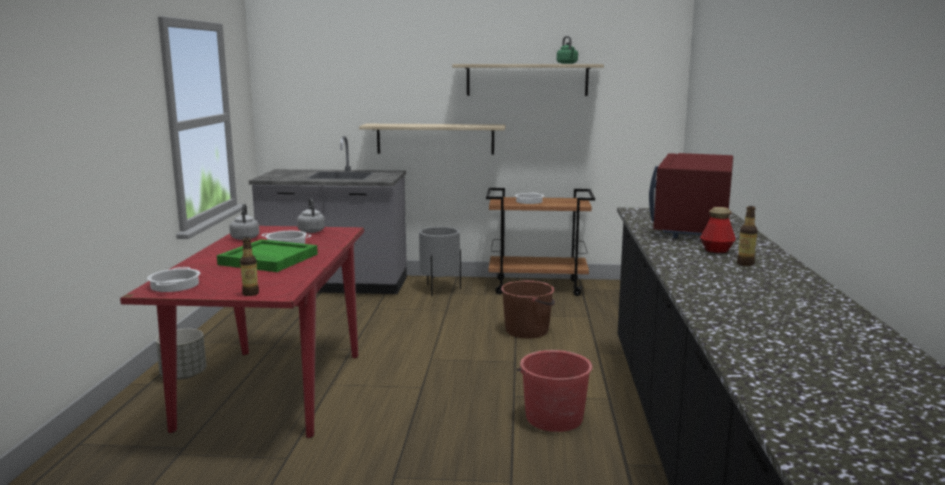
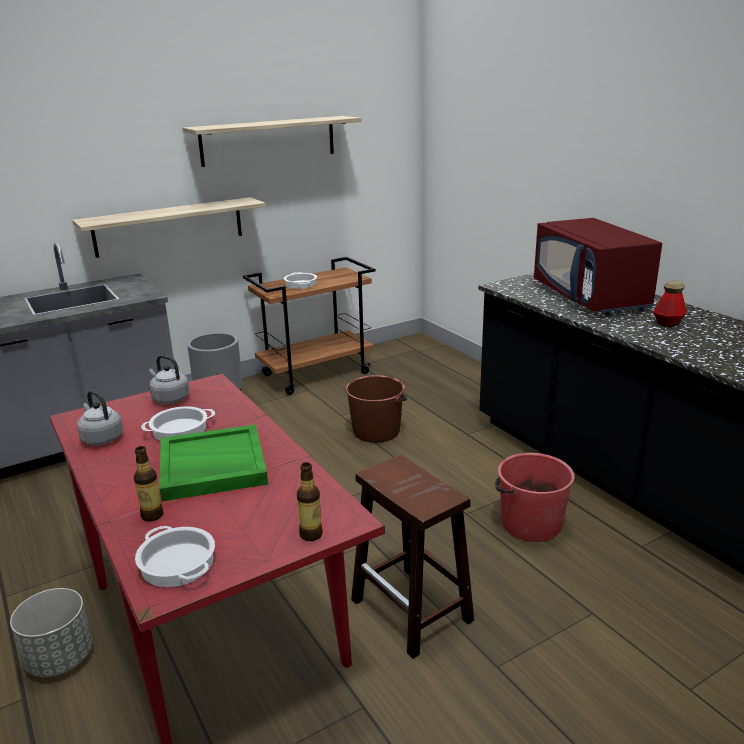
camera: 35 degrees left, 10 degrees up
(388, 429) = (413, 611): none -> brown stool
(567, 63) = (319, 119): green kettle -> none
(745, 264) = (718, 333): bottle -> bottle (152, 515)

